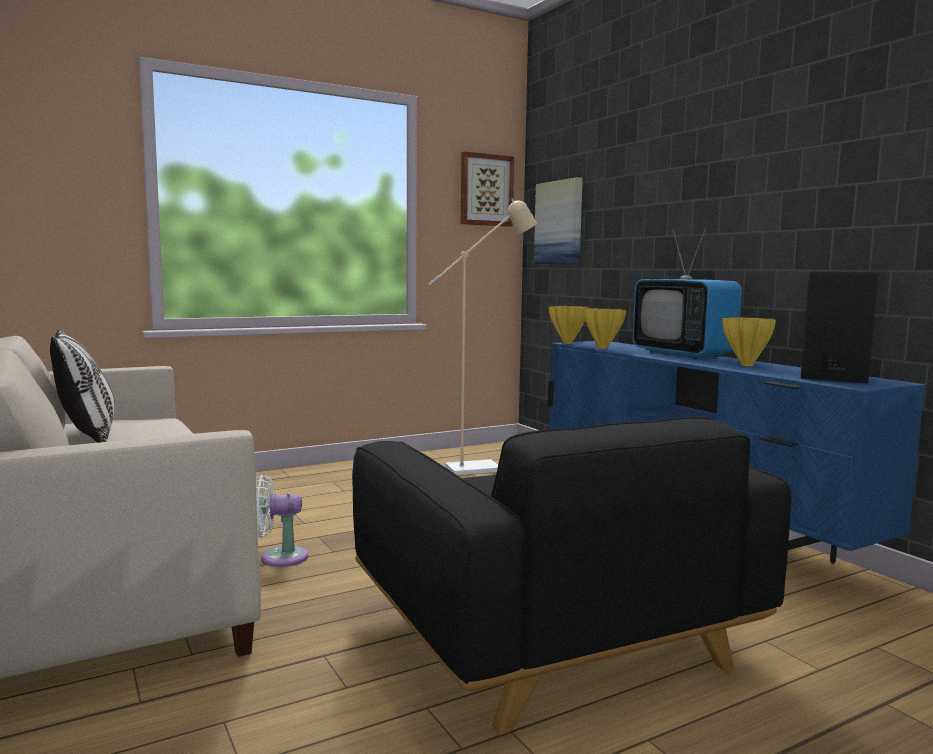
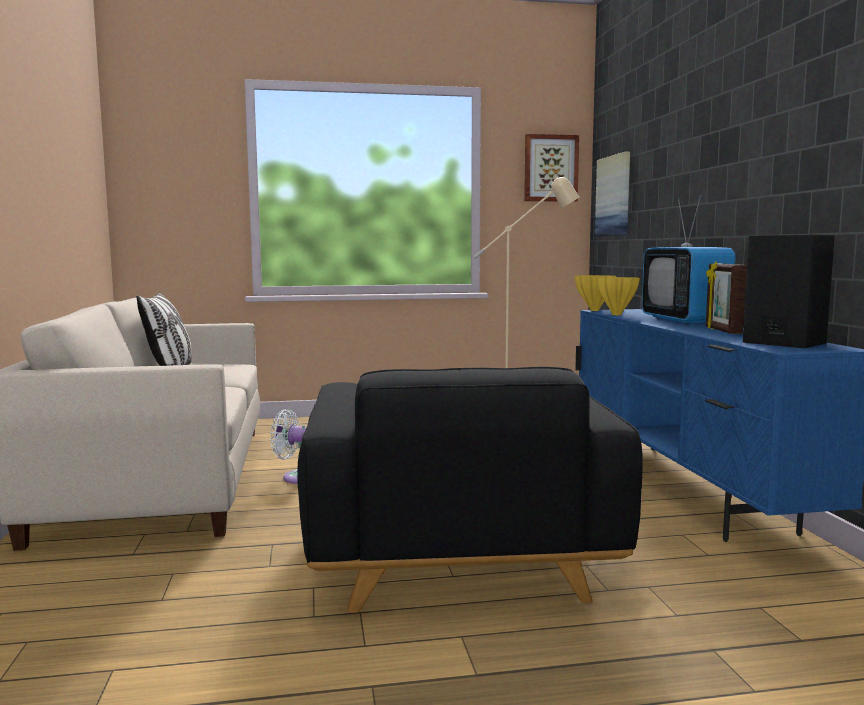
camera: 20 degrees right, 0 degrees up
(746, 365) = (722, 331): yellow vase -> picture frame

